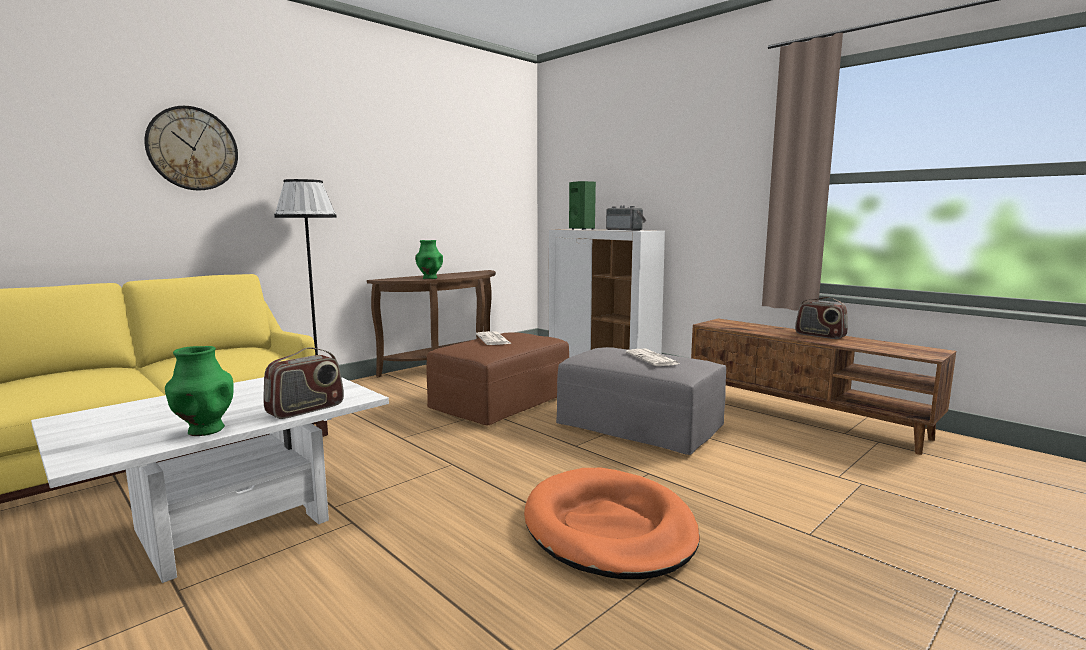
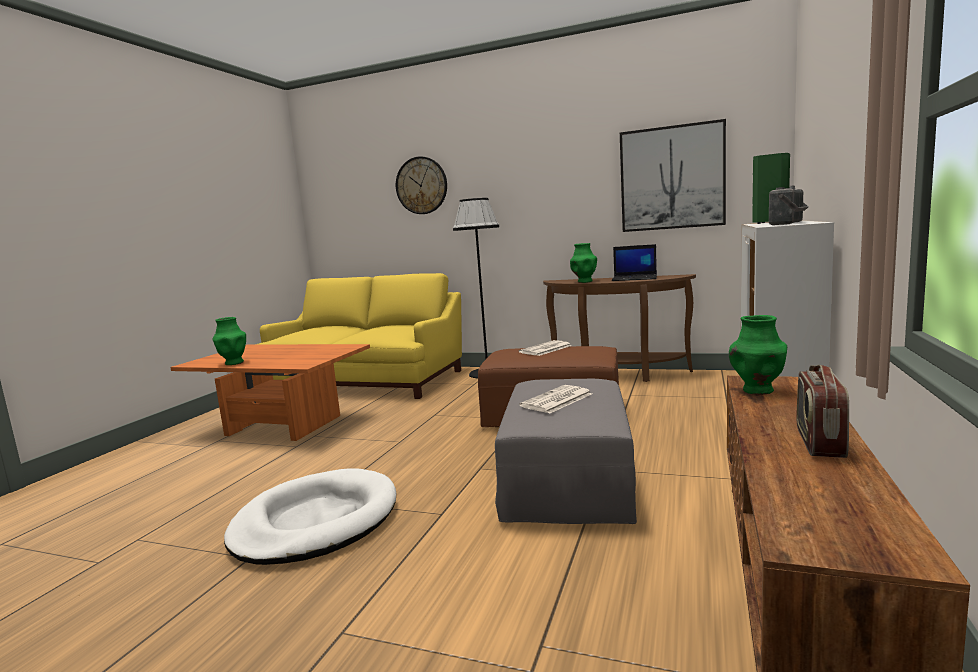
camera: 65 degrees right, 0 degrees up
(233, 525) = (284, 425): white coffee table -> orange coffee table
(306, 409) = (274, 364): radio -> none
(461, 274) = (635, 278): none -> laptop
(470, 186) = (672, 178): none -> picture
(609, 528) = (315, 522): orange dog bed -> white dog bed
(731, 326) = (757, 390): none -> green vase

